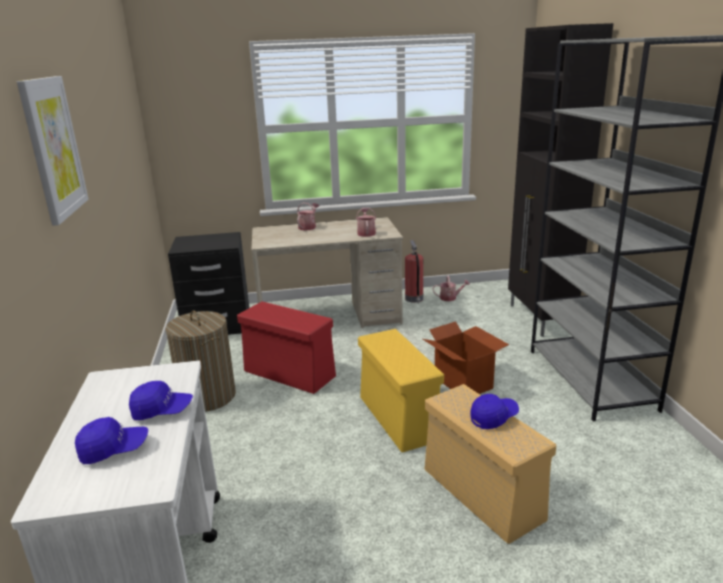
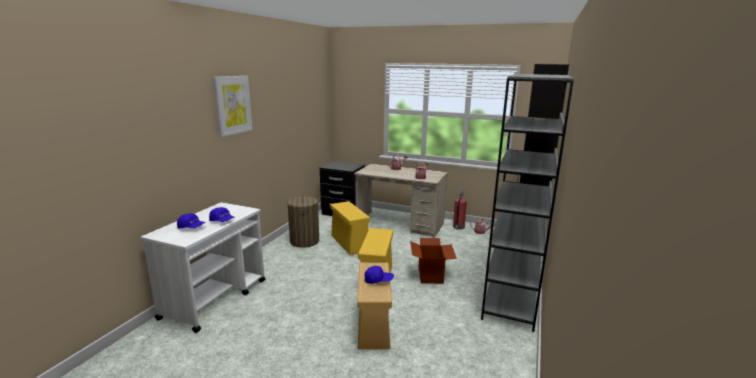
camera: 30 degrees right, 5 degrees down
(290, 374) = (350, 243): red storage box -> yellow storage box

